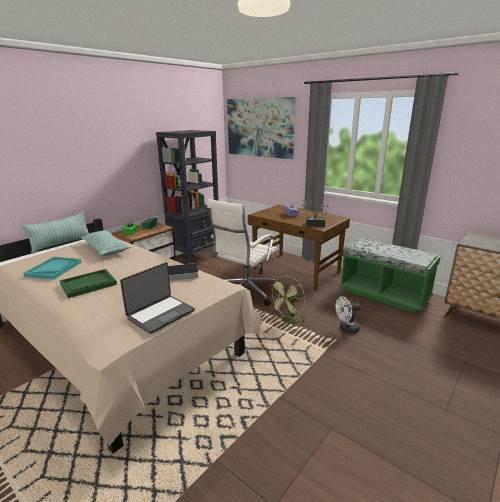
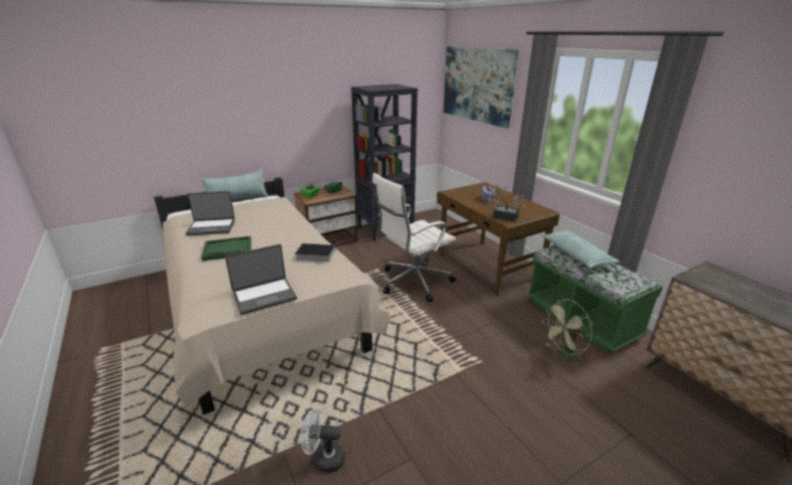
camera: 20 degrees right, 5 degrees up
(54, 269) = (212, 227): turquoise tray -> laptop
(106, 249) = (269, 212): pillow -> pillow (576, 255)
(288, 321) = (440, 326): green fan -> green fan (563, 356)
(346, 329) = (503, 351): white fan -> white fan (324, 459)

